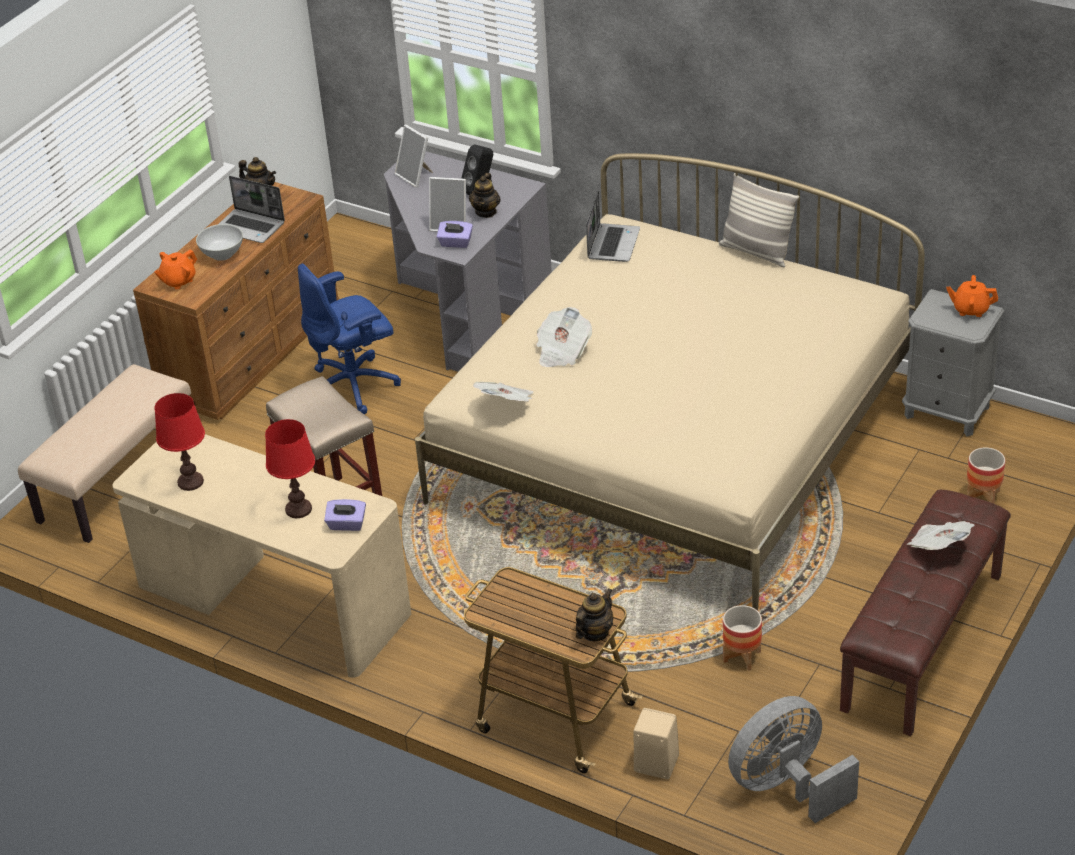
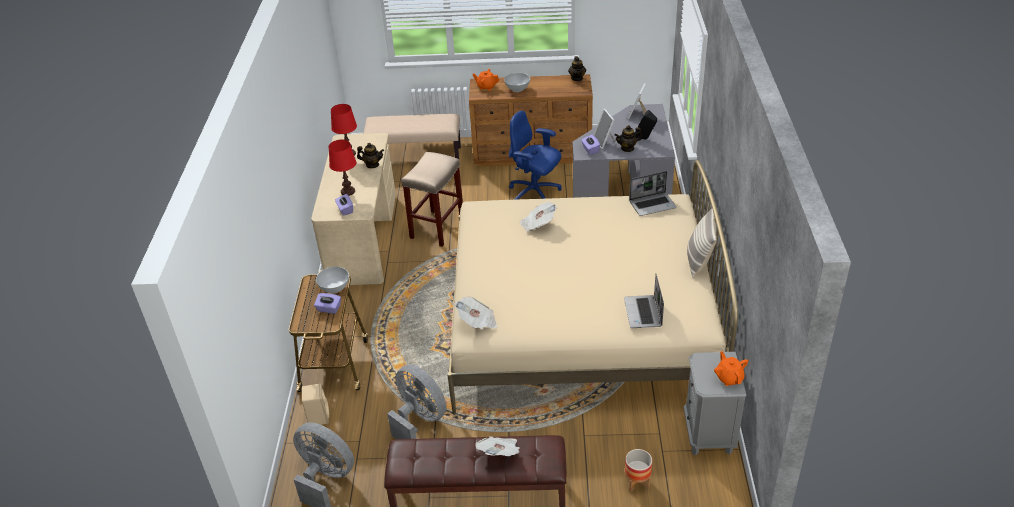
camera: 60 degrees right, 0 degrees up
(250, 227) = (546, 87): laptop -> laptop (643, 313)
(506, 403) = (479, 223): newspaper -> newspaper (477, 322)
(525, 590) = (334, 288): none -> white bowl
(569, 608) = (329, 309): none -> purple tissue box
(594, 632) = (314, 325): teapot -> teapot (372, 165)
(741, 656) = (419, 420): planter -> grey fan

